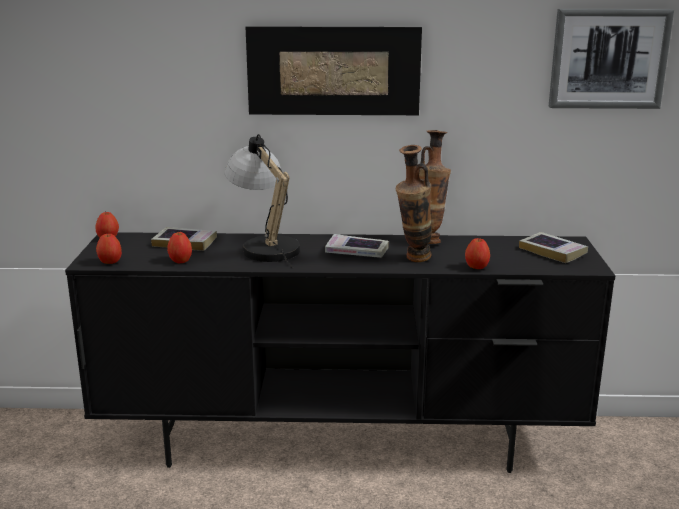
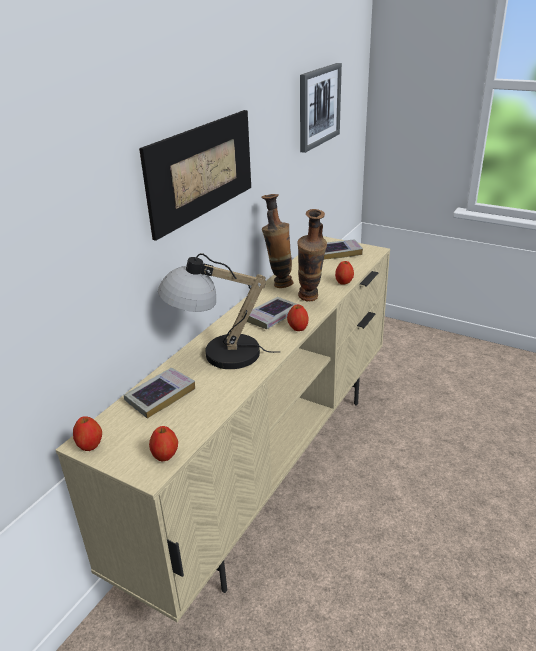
camera: 60 degrees left, 10 degrees up
(180, 261) = (207, 408): apple -> apple (298, 328)
(342, 443) = (271, 468): black tv stand -> beige tv stand

